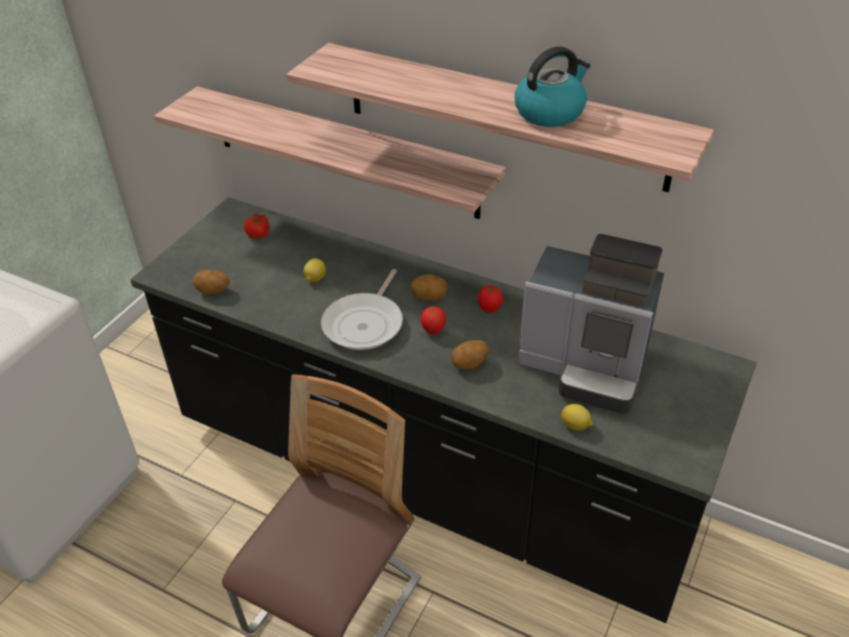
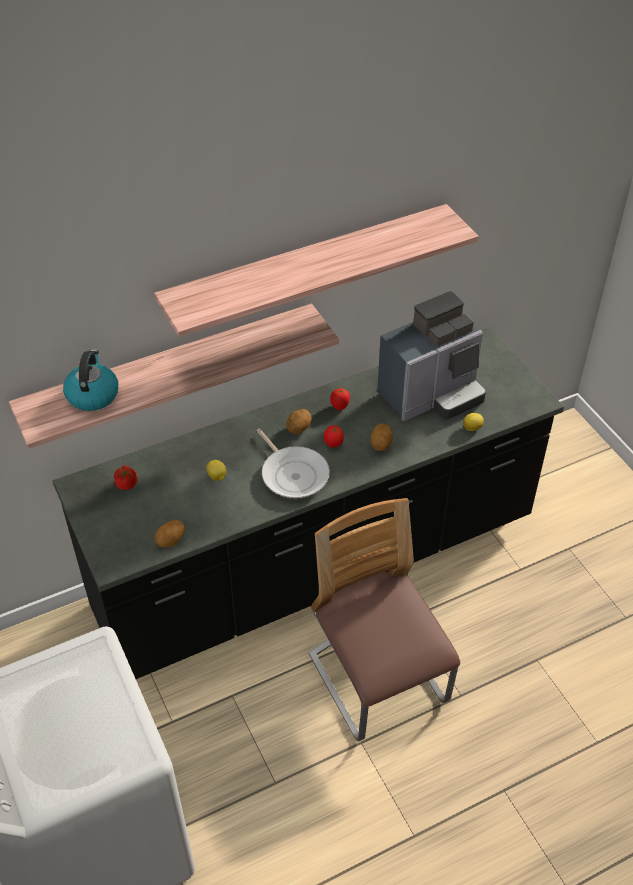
camera: 55 degrees left, 5 degrees up
(550, 112) = (364, 248): kettle -> kettle (92, 395)

